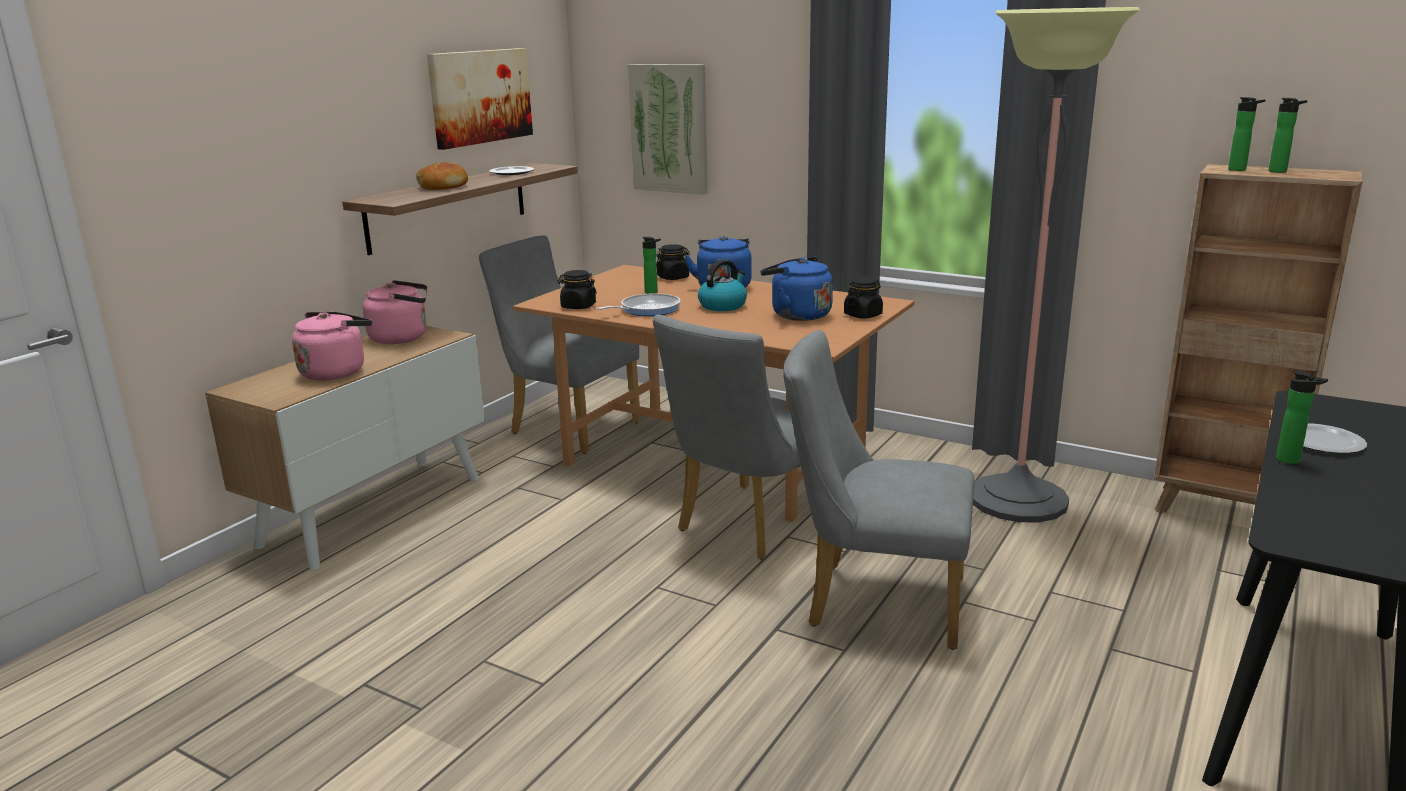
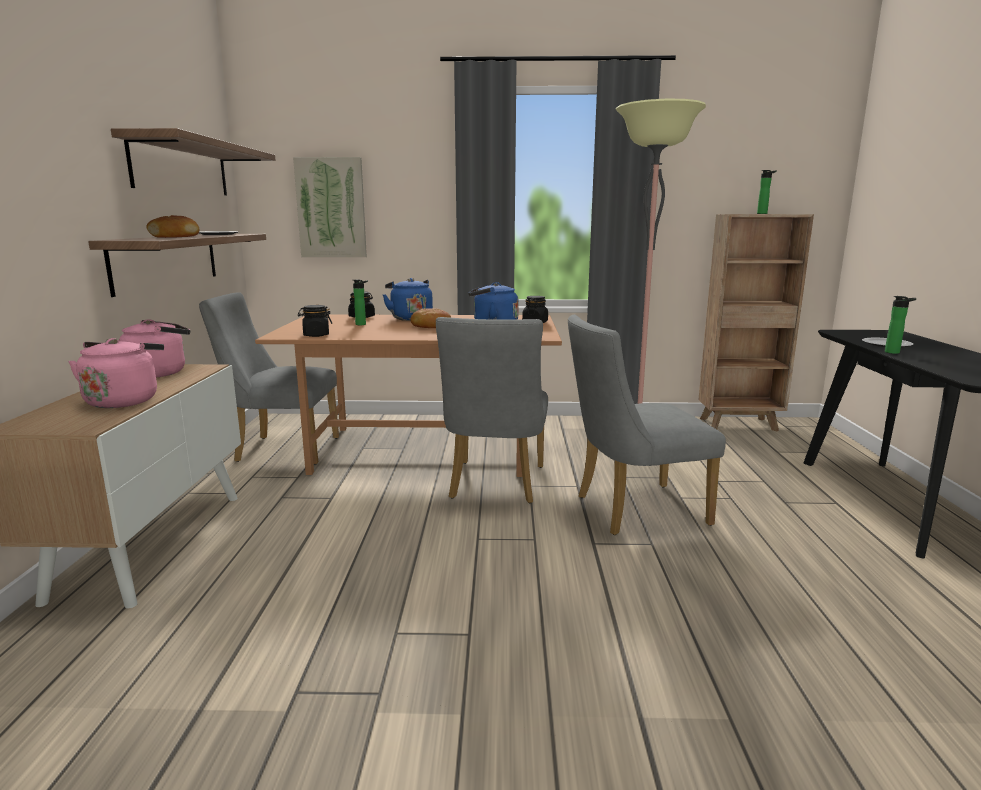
camera: 30 degrees left, 5 degrees down
(480, 96) = (182, 168): picture -> shelf
(647, 309) = (377, 332): frying pan -> none
(723, 305) = (430, 326): kettle -> bread
(1239, 170) = (743, 213): bottle -> none

